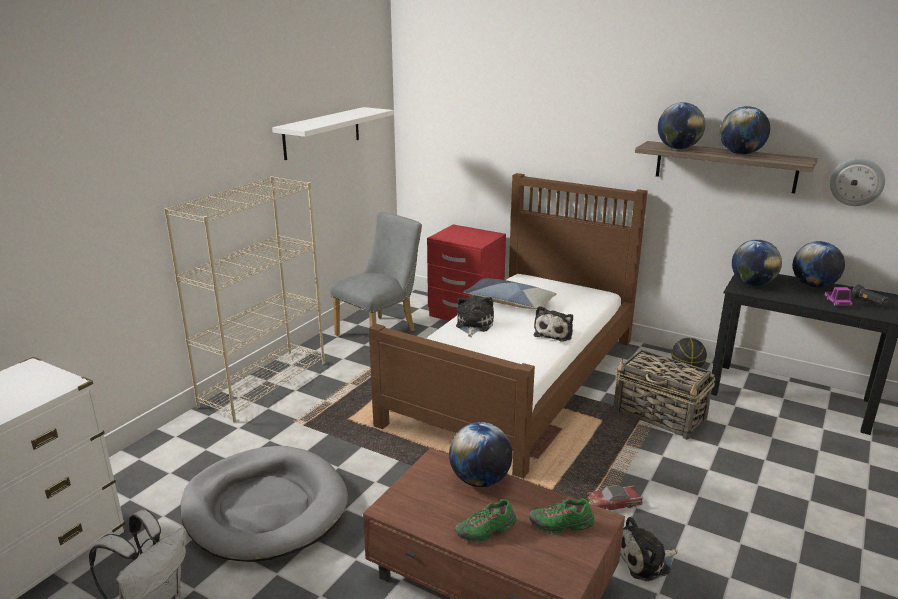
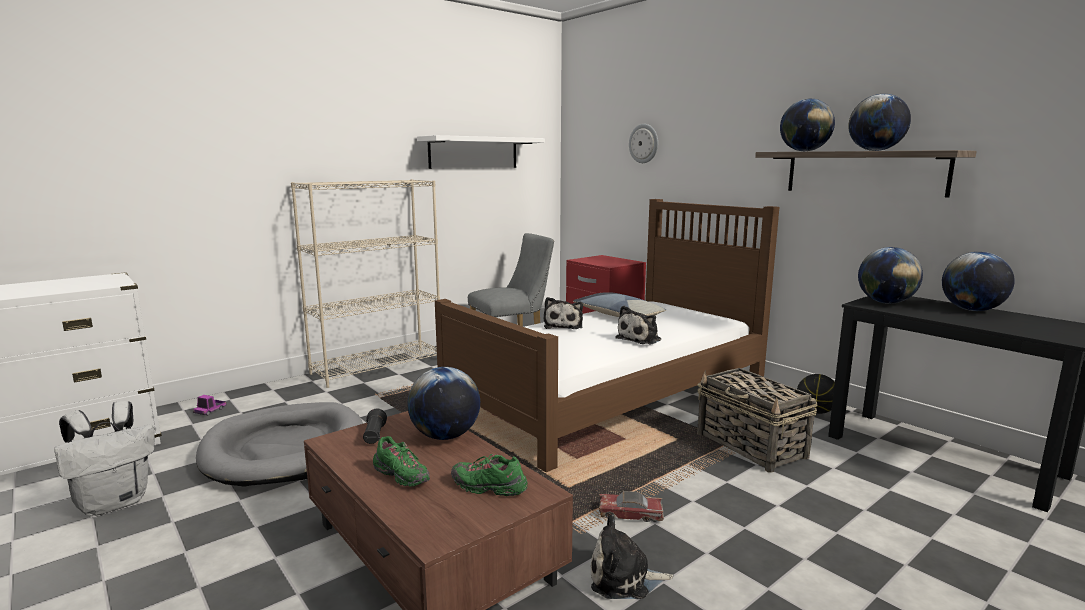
camera: 20 degrees right, 10 degrees down
(473, 325) = (563, 325): plush toy -> plush toy turned 150 degrees clockwise
(486, 531) = (402, 476): green shoe -> green shoe turned 135 degrees counterclockwise
(837, 302) = (995, 323): toy truck -> toy truck (210, 411)
(857, 182) = (1031, 176): wall clock -> wall clock (644, 143)
(869, 302) = (1046, 327): black flashlight -> black flashlight (374, 436)

